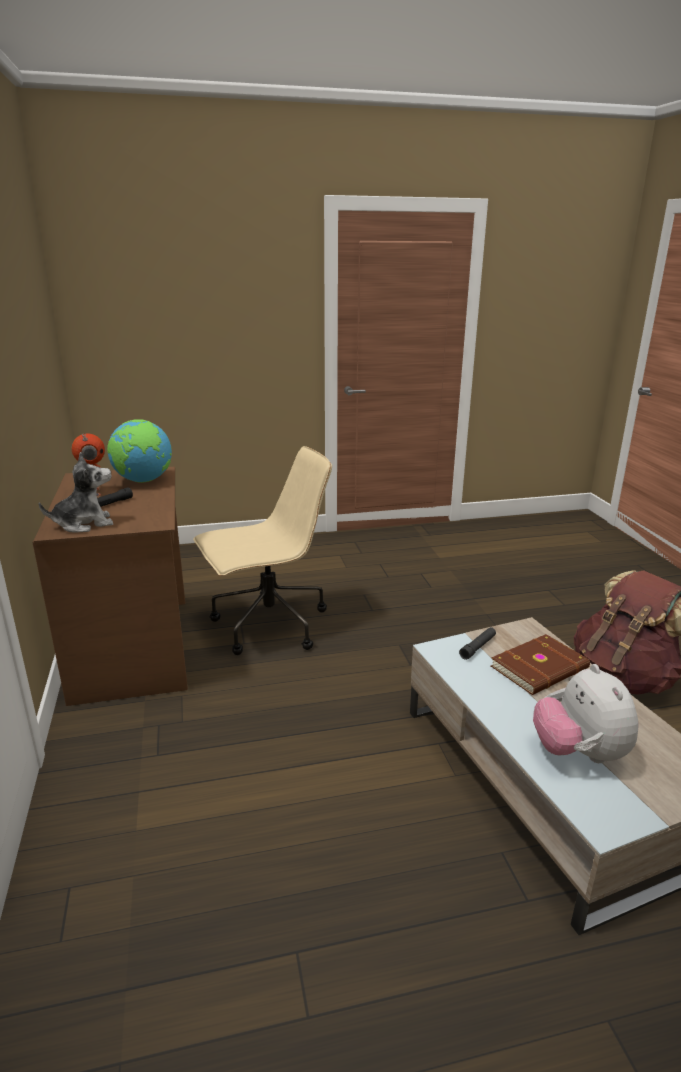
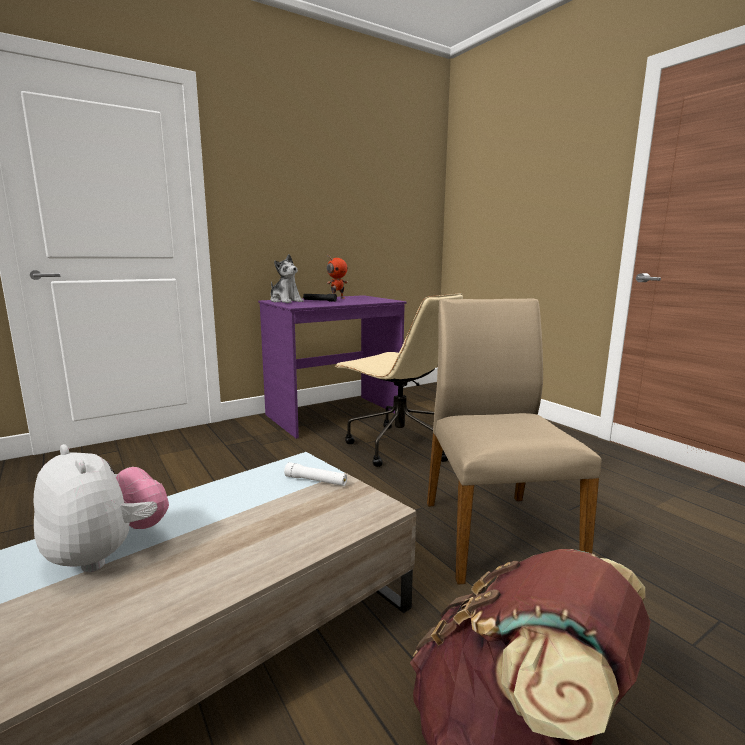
camera: 70 degrees right, 10 degrees down
(135, 648) = (334, 415): brown desk -> purple desk
(143, 481) = (368, 300): globe -> none
(449, 624) = (495, 533): none -> beige chair
(478, 647) = (316, 481): black flashlight -> white flashlight
(541, 668) = (285, 521): brown book -> none
(579, 753) = (107, 553): plush toy -> plush toy turned 75 degrees clockwise

